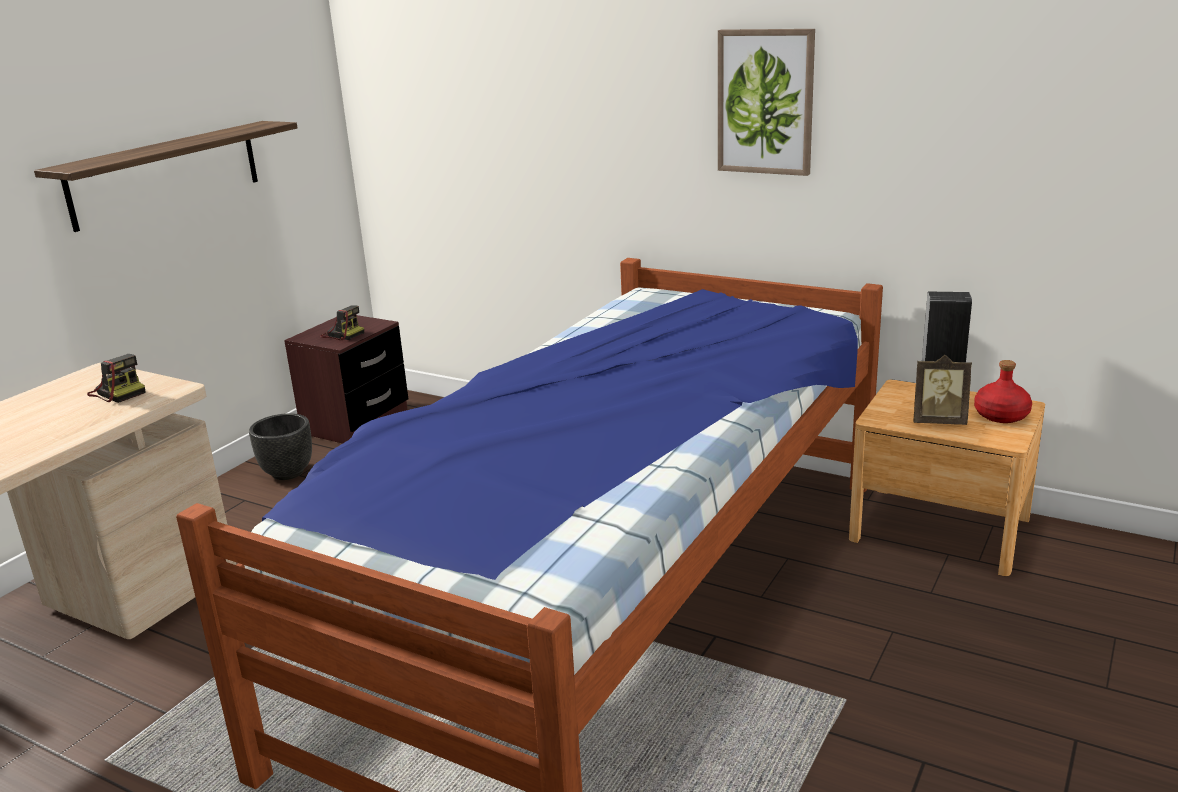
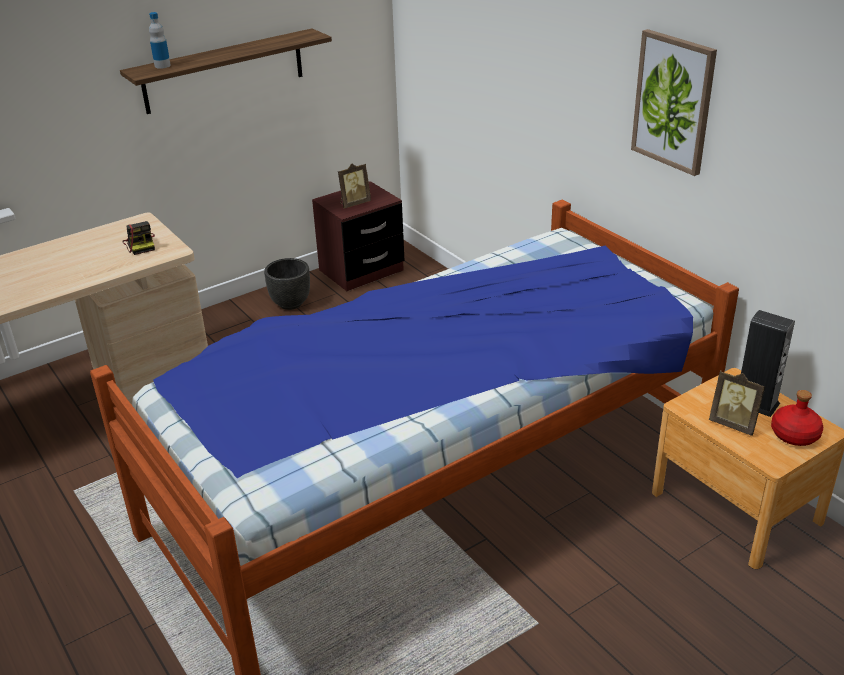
camera: 25 degrees right, 10 degrees up
(95, 160) = (162, 66): none -> bottle
(342, 334) = (354, 203): camera -> picture frame

